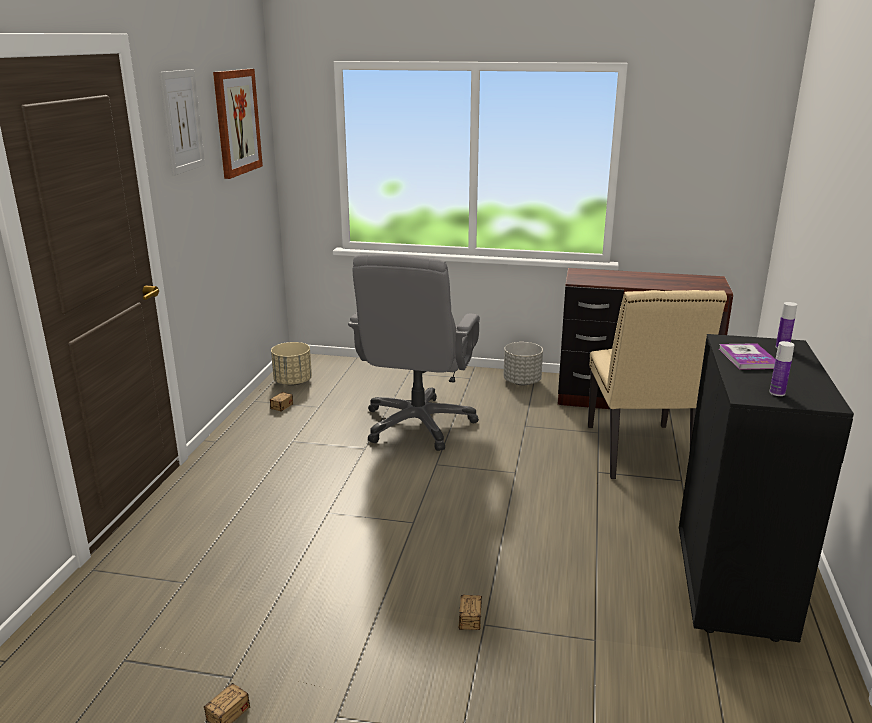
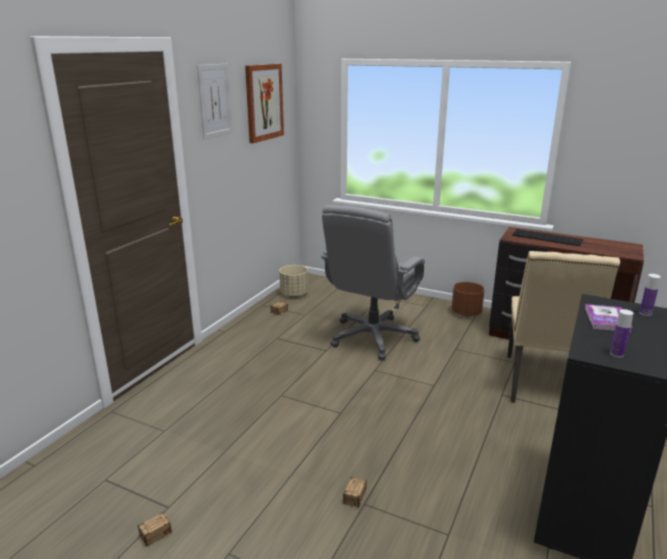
camera: 15 degrees right, 0 degrees up
(521, 382) = (466, 313): grey planter -> brown planter
(619, 277) = (548, 237): none -> keyboard

